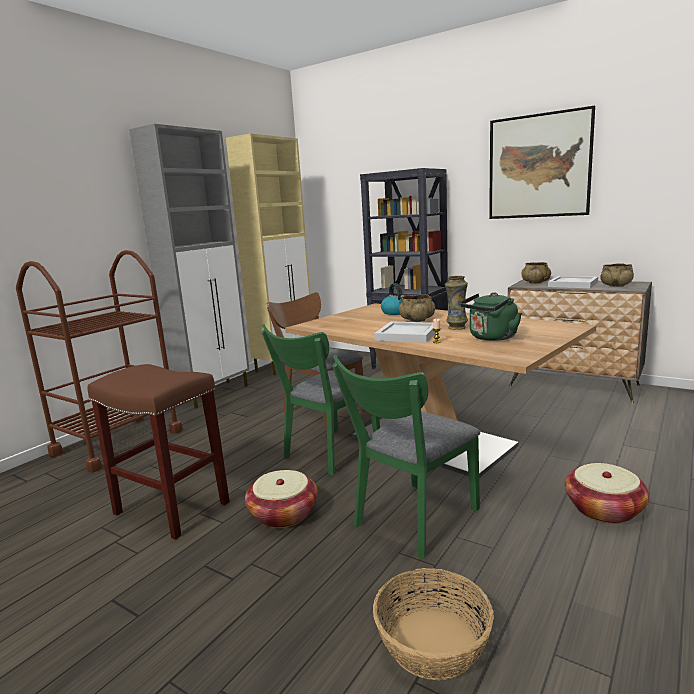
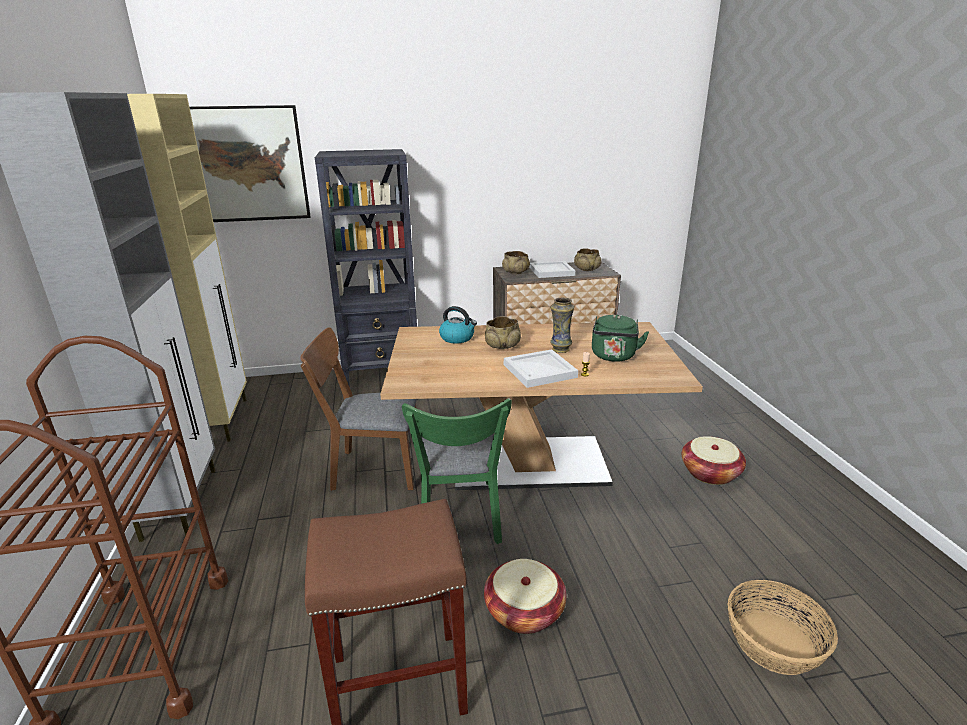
camera: 45 degrees left, 10 degrees up
(411, 521) = (626, 552): green chair -> none
(539, 166) = (503, 152): picture -> picture (247, 164)

